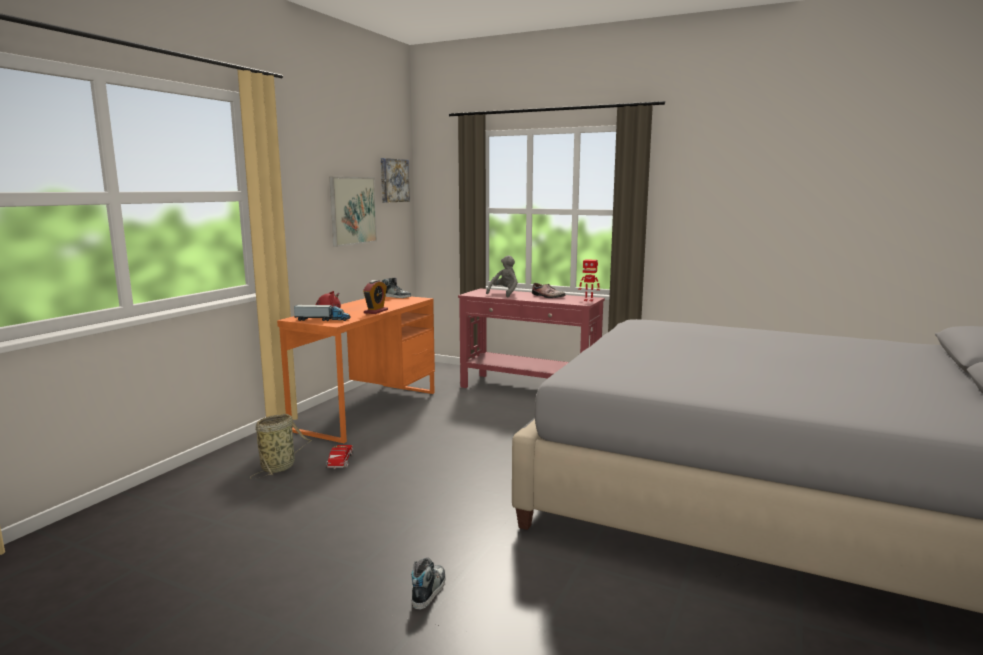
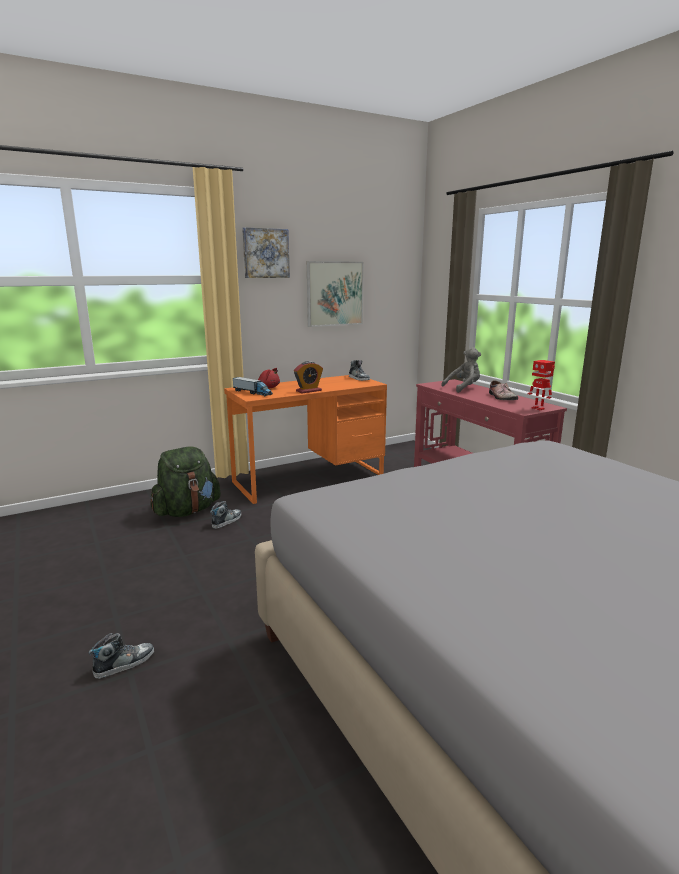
camera: 35 degrees right, 5 degrees up
(280, 467) = (187, 511): basket -> green backpack
(340, 463) = (226, 521): toy truck -> shoe
(393, 180) = (391, 264): picture -> picture (265, 253)

